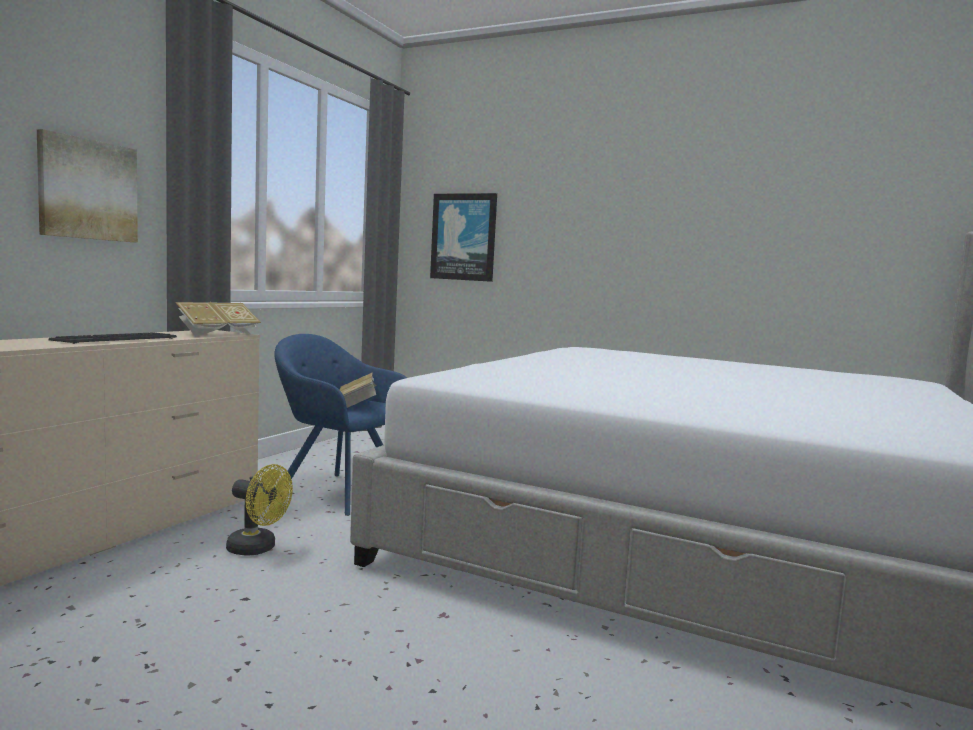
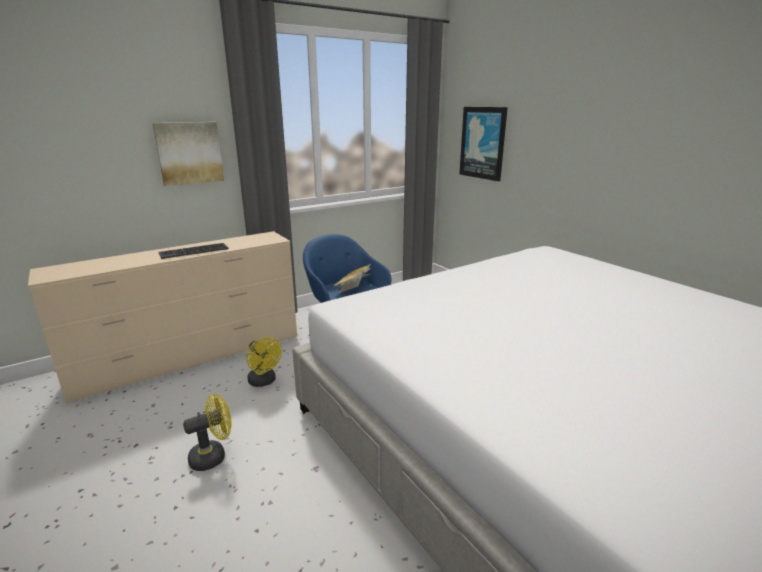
camera: 30 degrees right, 15 degrees up
(217, 334) = (263, 241): book -> none
(267, 637) = (213, 456): none -> yellow fan

